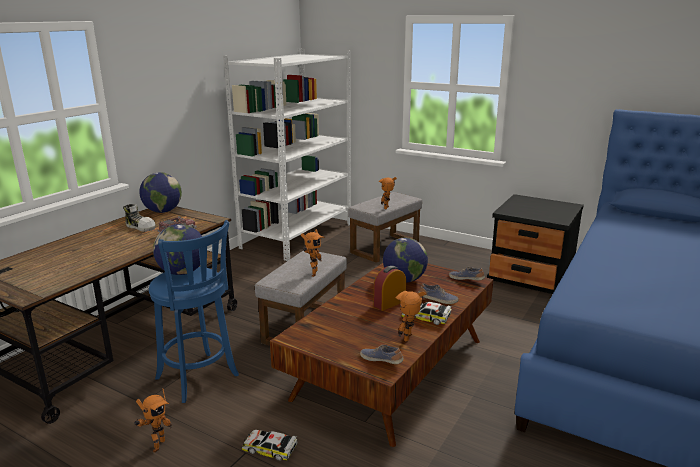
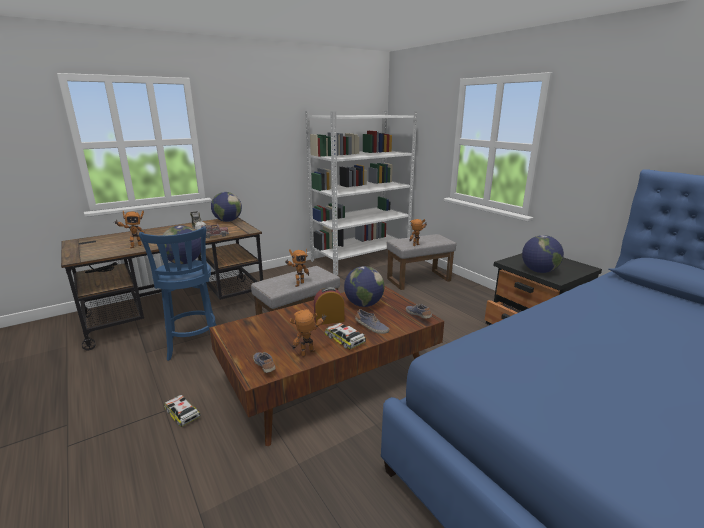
camera: 25 degrees right, 0 degrees up
(156, 445) = (122, 385): toy robot -> toy robot (135, 246)
(539, 215) = (539, 271): none -> globe

